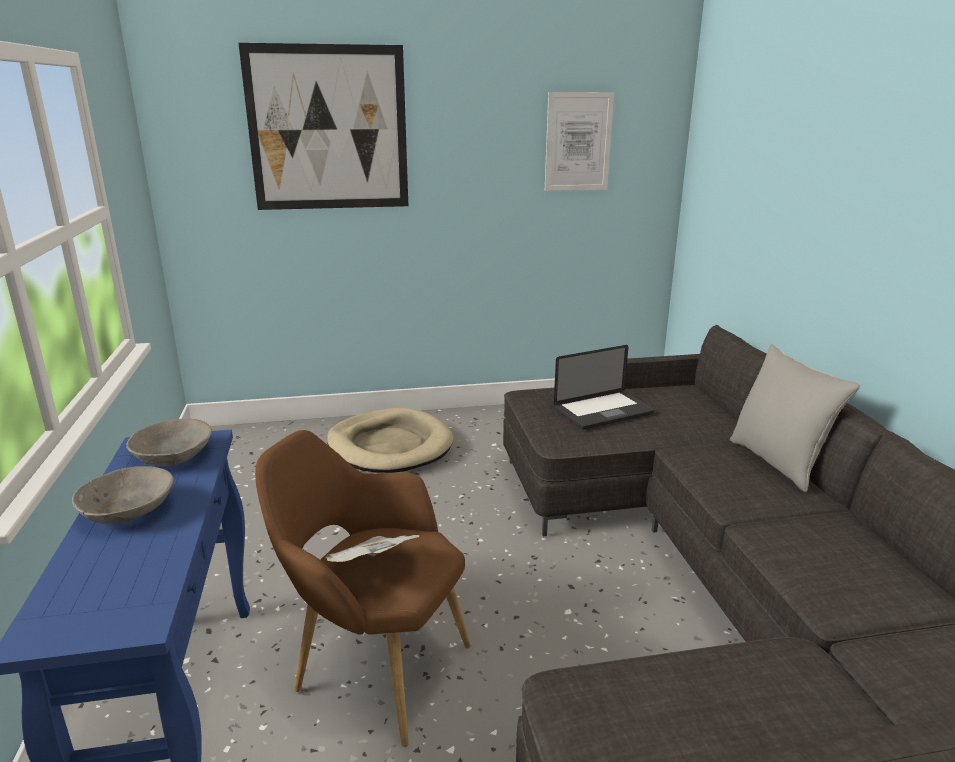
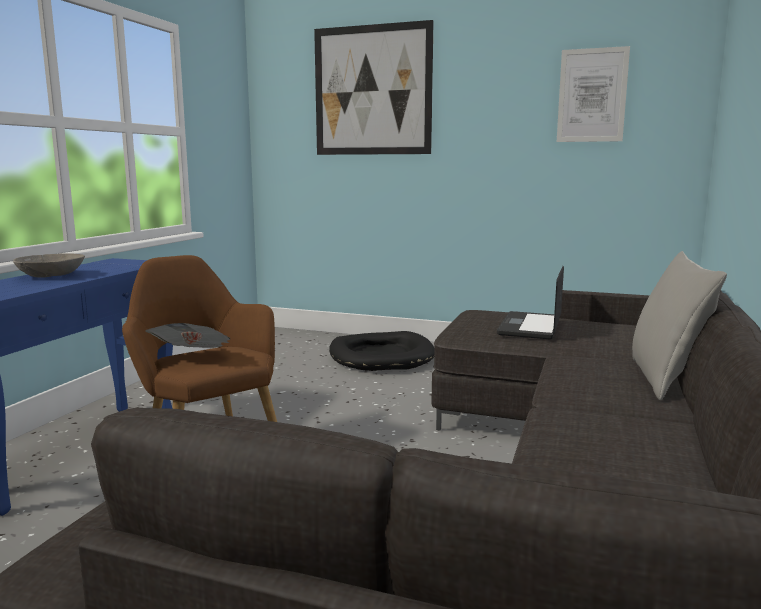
camera: 30 degrees right, 10 degrees down
(173, 456) = (118, 265): grey bowl -> none
(390, 446) = (381, 356): beige dog bed -> black dog bed
(603, 411) = (530, 327): laptop -> laptop turned 105 degrees clockwise

